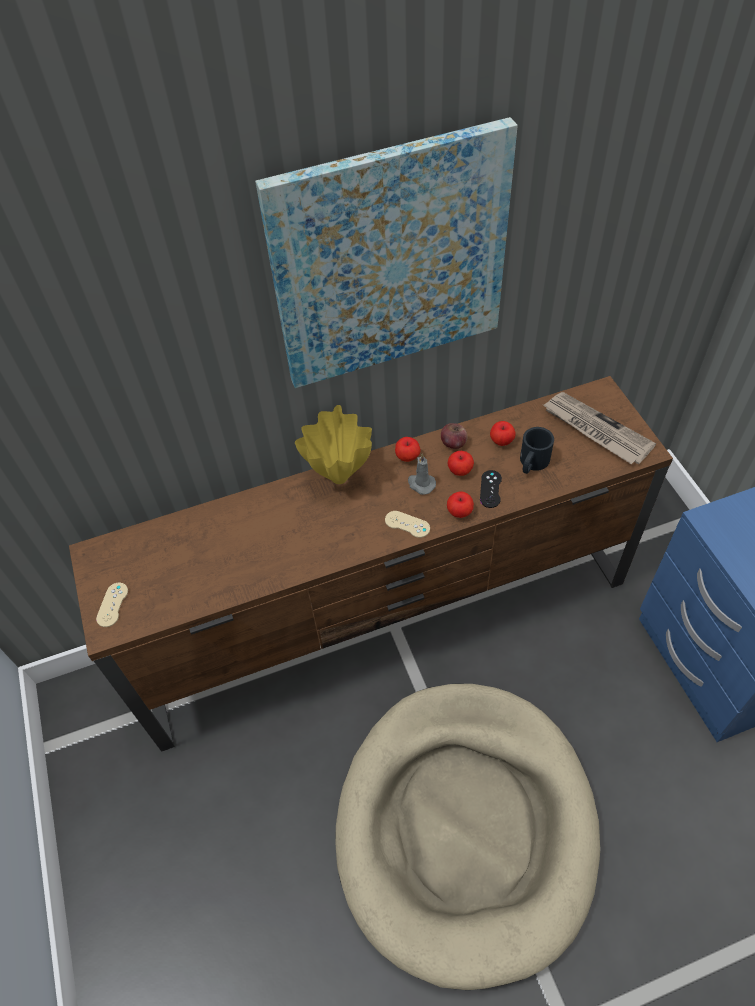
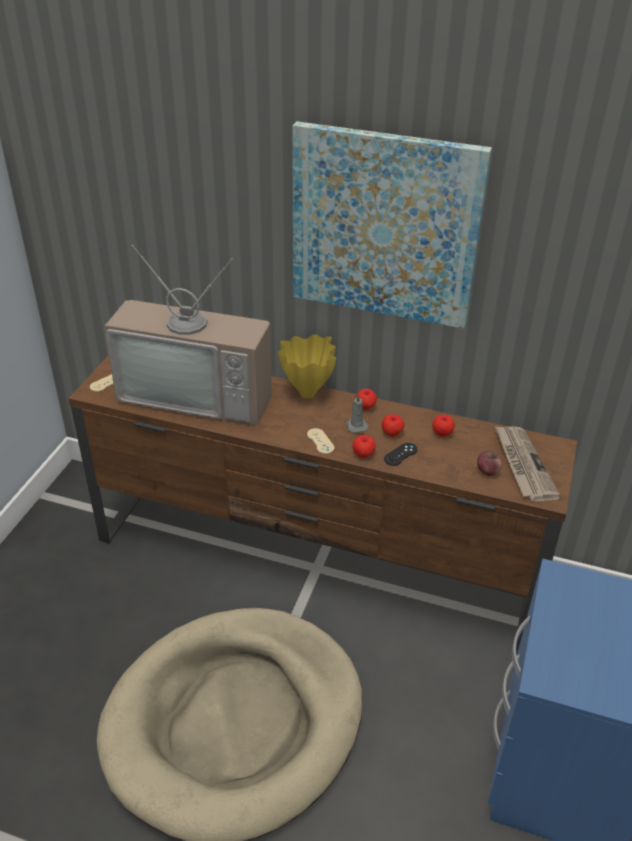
camera: 35 degrees right, 15 degrees down
(229, 549) = (199, 393): none -> television
(453, 443) = (406, 416): apple -> apple (488, 471)
(532, 464) = (448, 457): black mug -> none

